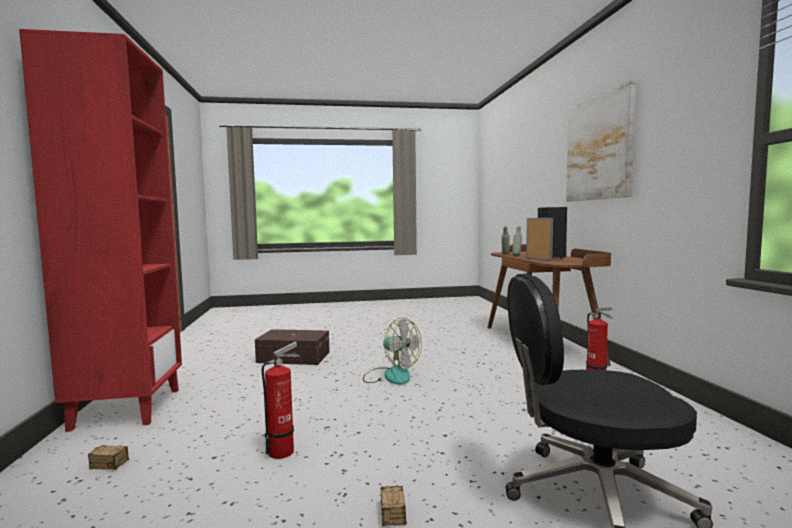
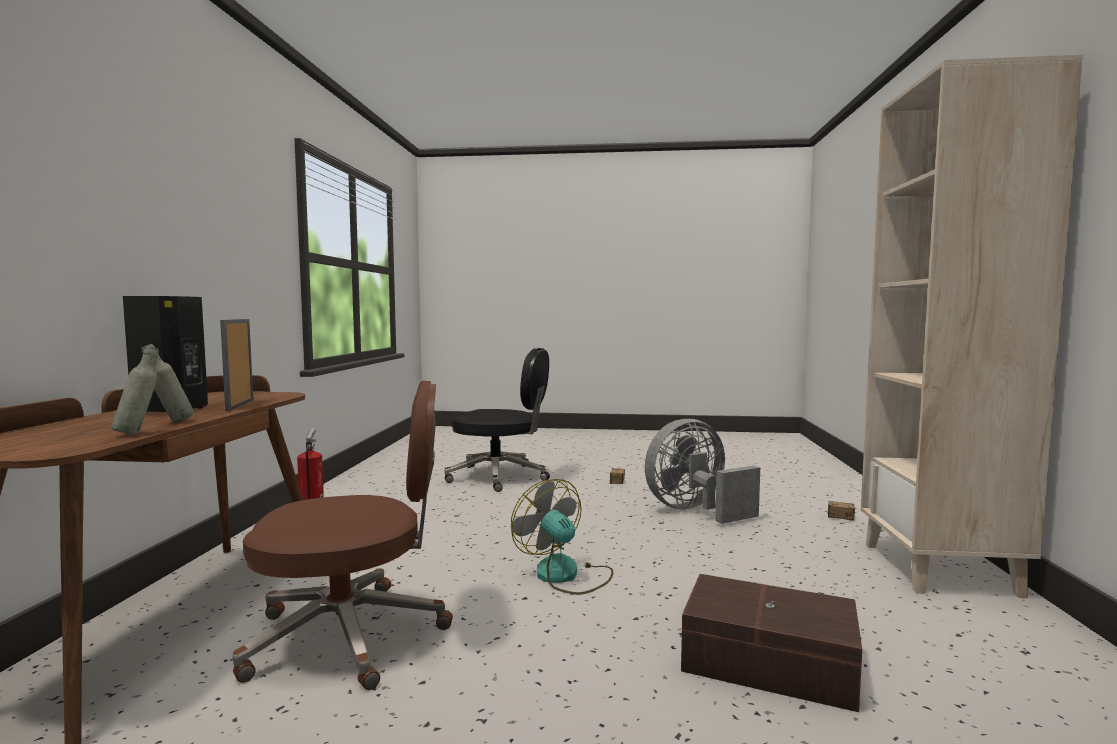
camera: 165 degrees left, 0 degrees up
(127, 408) = (940, 569): red bookcase -> beige bookcase
(284, 451) = (695, 511): fire extinguisher -> grey fan
(462, 347) = (351, 635): none -> brown office chair
(599, 148) = (132, 183): picture -> none

